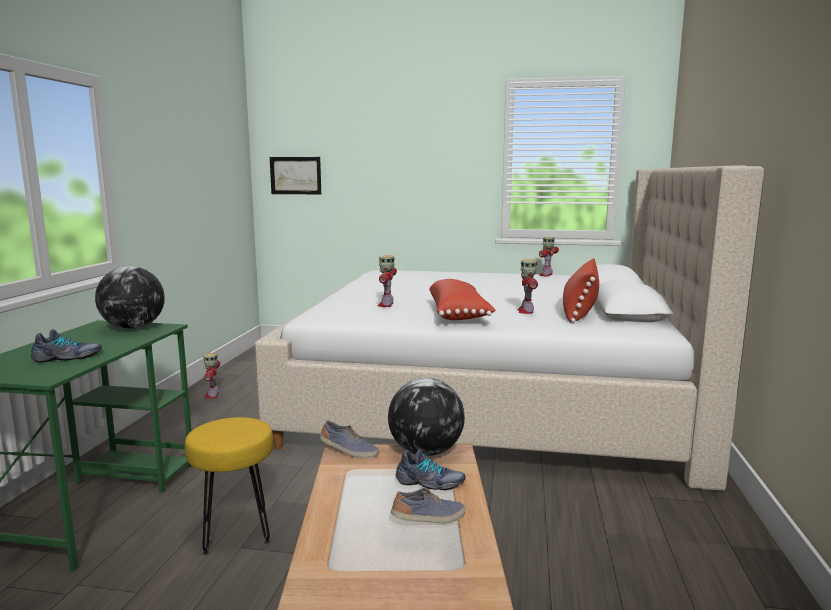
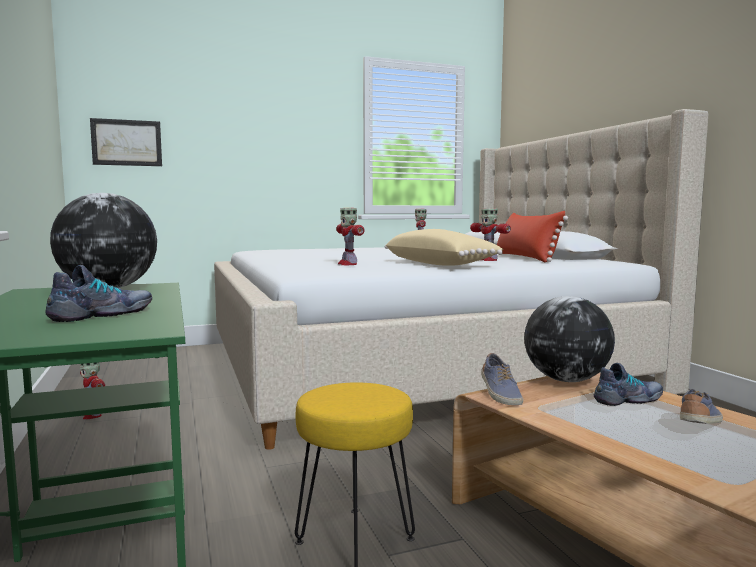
camera: 30 degrees left, 5 degrees down
(348, 451) = (499, 393): shoe -> shoe turned 90 degrees clockwise
(459, 314) = (440, 264): red pillow -> beige pillow

